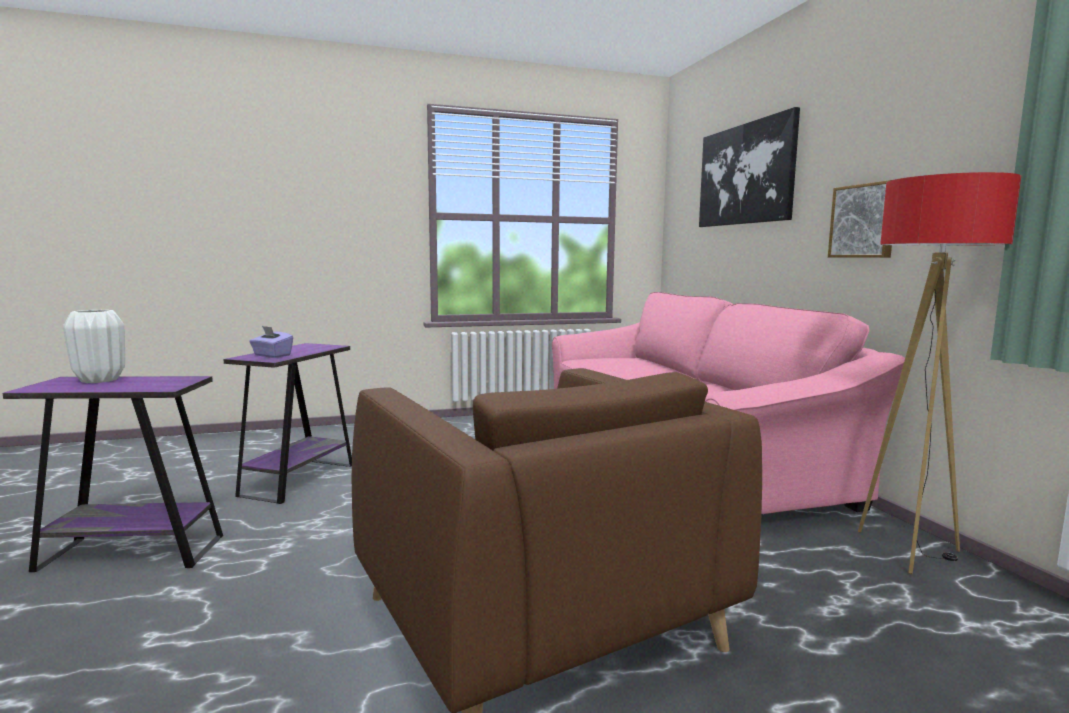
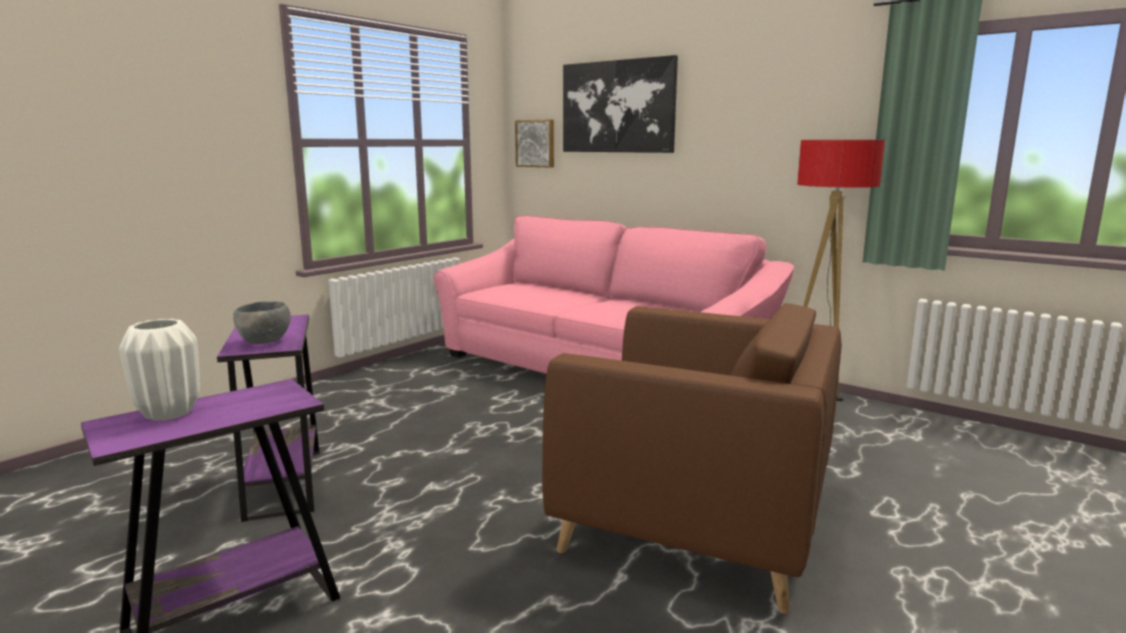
camera: 35 degrees left, 5 degrees up
(272, 355) = (265, 342): purple tissue box -> grey bowl
(864, 221) = (747, 159): picture -> picture (536, 143)

